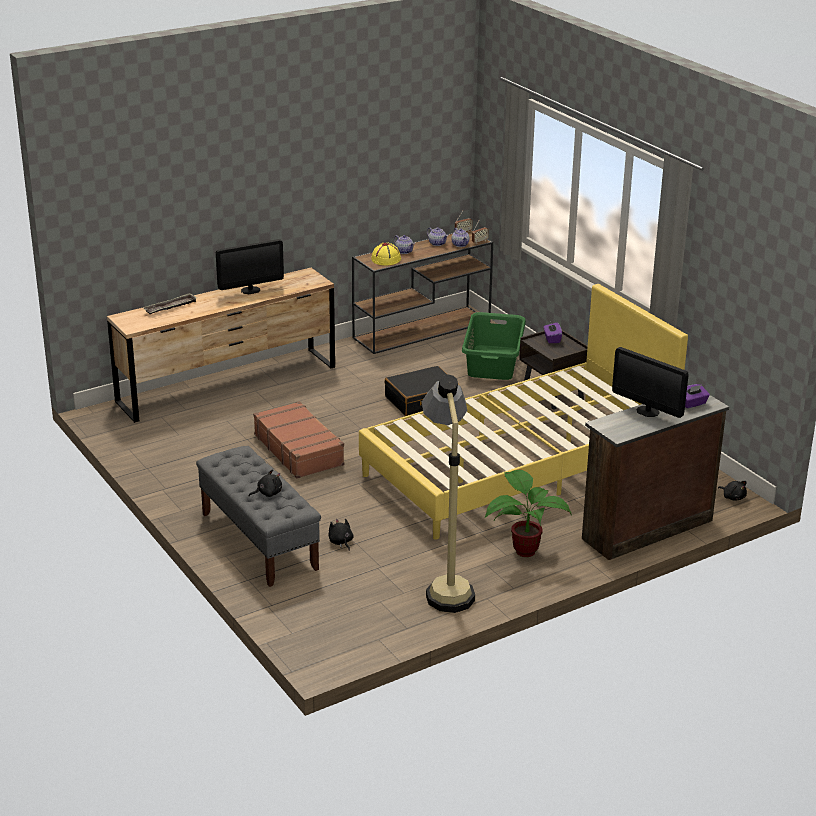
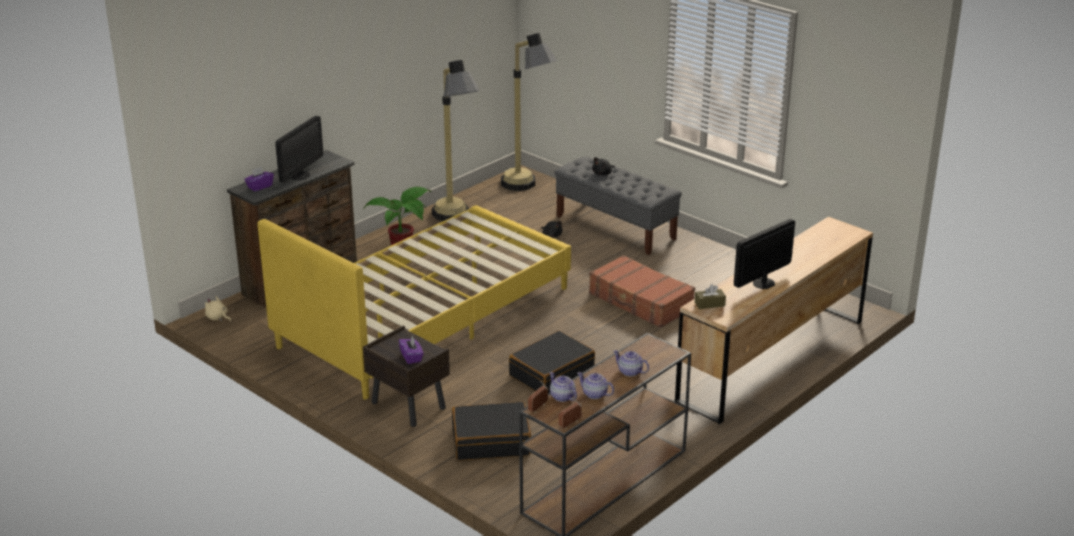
camera: 165 degrees right, 0 degrees up
(170, 307) = (823, 250): tray -> none
(308, 282) = (709, 304): none -> brown tissue box
(329, 624) = (528, 189): none -> floor lamp
(386, 259) = (644, 353): yellow hat -> none
(493, 362) = (491, 441): green laundry basket -> black suitcase
(647, 411) = (300, 176): monitor -> monitor turned 90 degrees clockwise
(733, 497) = (217, 318): black plush toy -> beige plush toy

